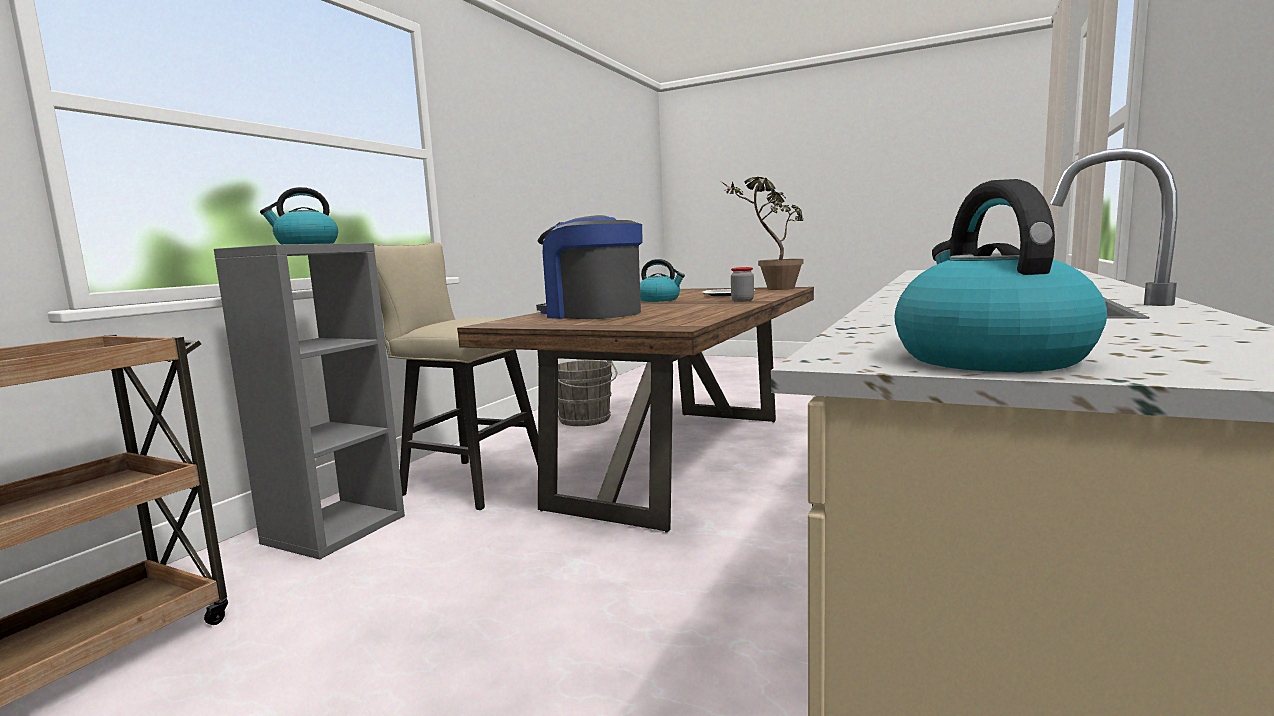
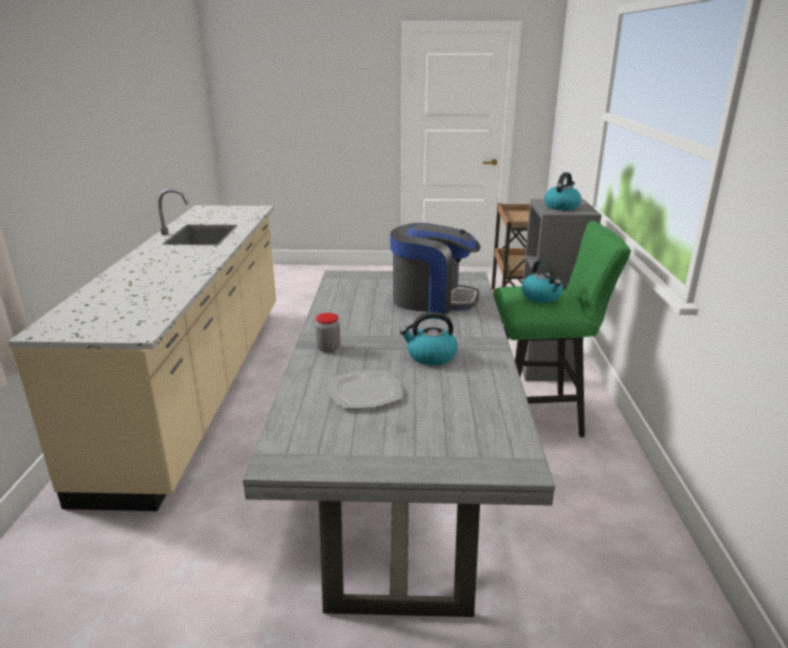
camera: 155 degrees right, 15 degrees up
(465, 481) = (541, 414): beige stool -> green stool
(585, 420) = (593, 560): grey bucket -> none
(678, 459) = (400, 480): brown dining table -> grey dining table
(770, 289) = (316, 442): potted plant -> none
(987, 358) = (239, 209): kettle -> kettle (541, 297)

